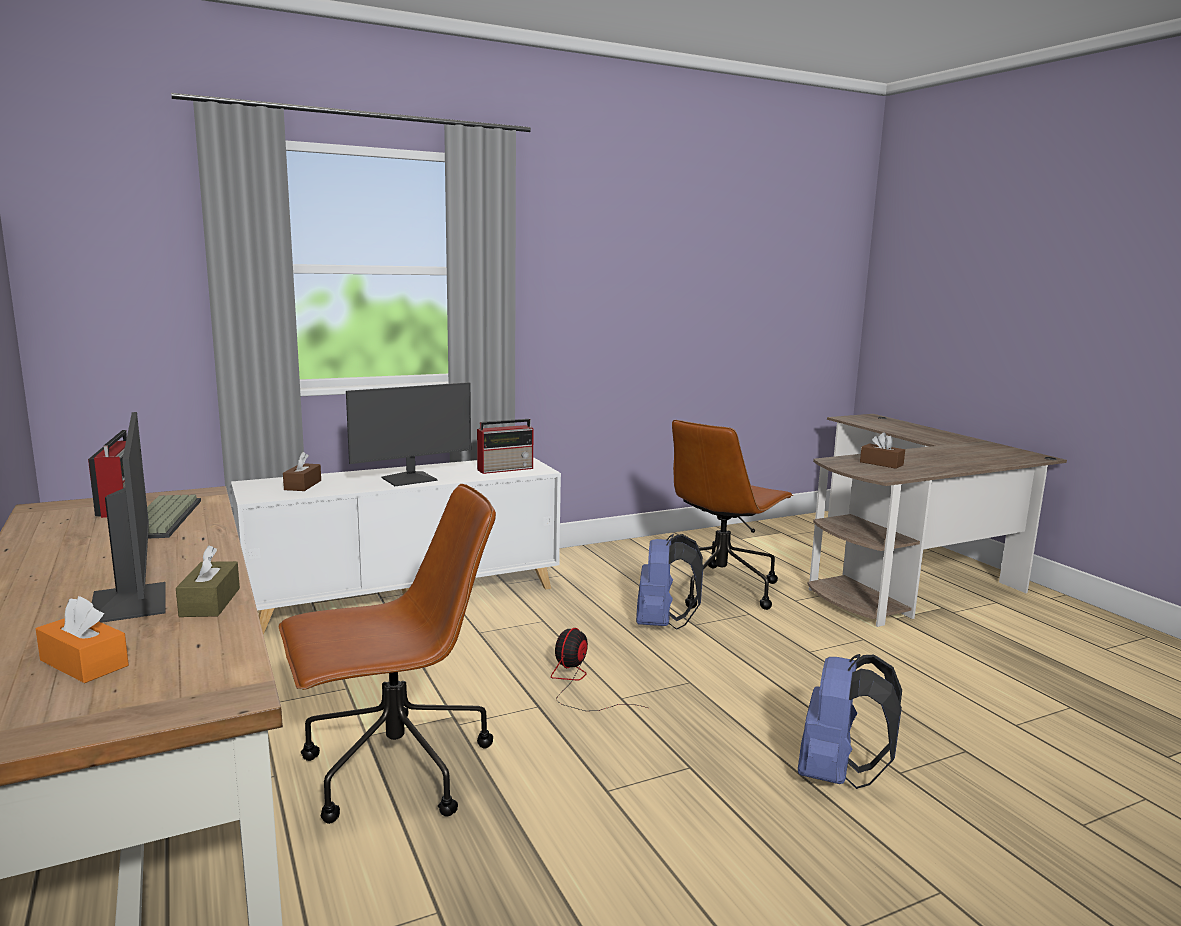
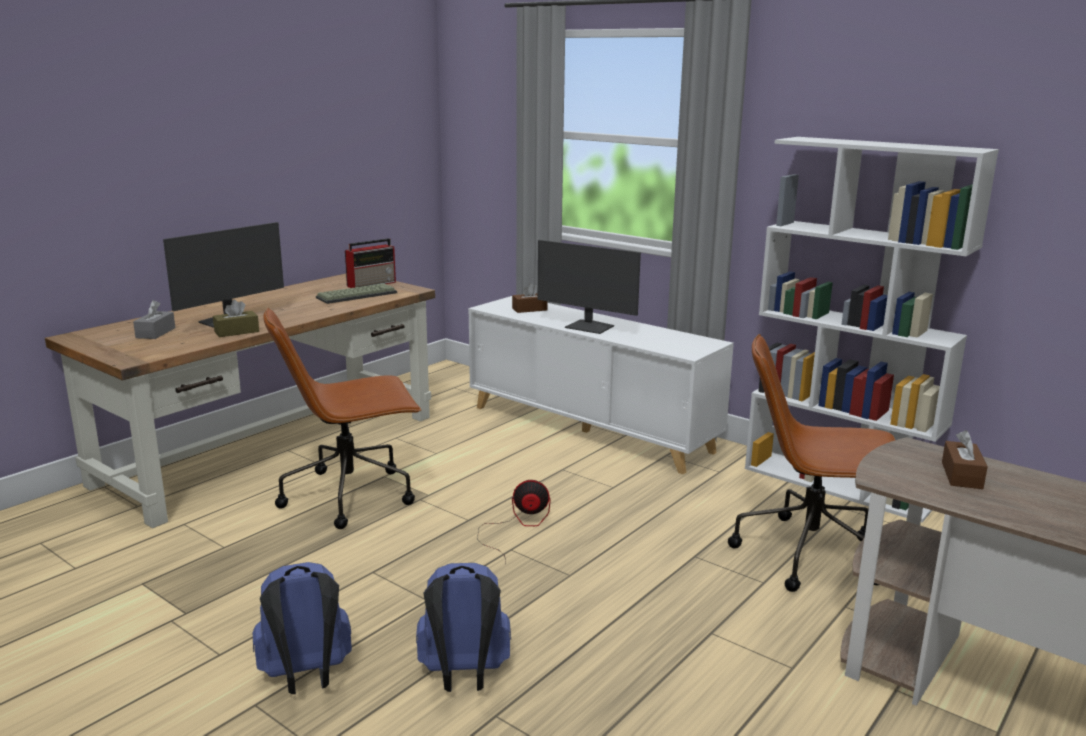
camera: 65 degrees right, 5 degrees up
(84, 663) = (155, 333): orange tissue box -> grey tissue box
(393, 770) = (351, 495): brown office chair -> brown office chair turned 120 degrees clockwise
(506, 469) = (671, 344): radio -> none
(627, 548) = (839, 485): none -> white bookcase
(662, 624) = (674, 540): blue backpack -> blue backpack (306, 678)

